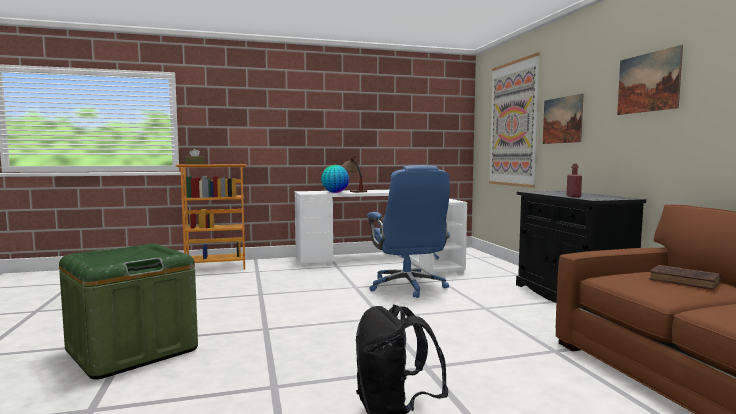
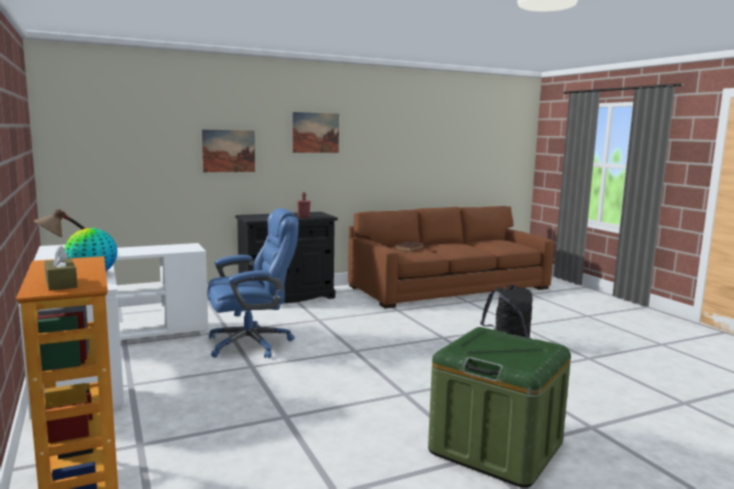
camera: 100 degrees left, 5 degrees up
(512, 124) = (142, 148): picture -> none

